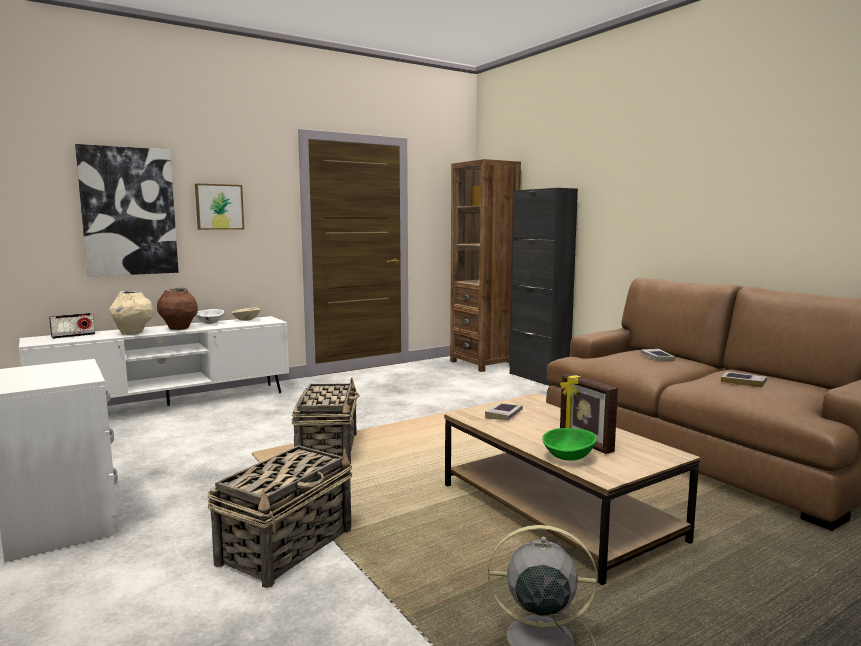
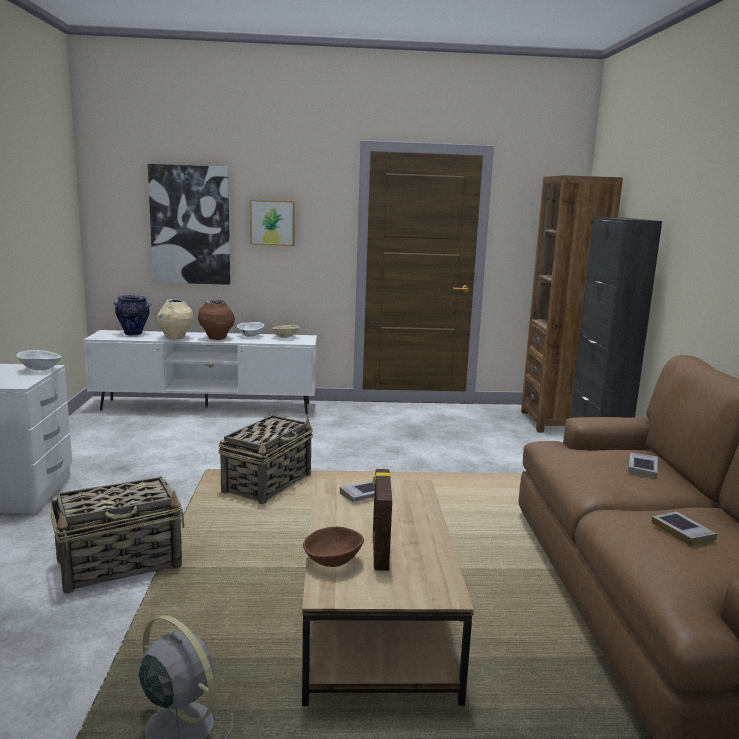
camera: 30 degrees right, 5 degrees up
(73, 336) = (134, 334): radio -> vase
(76, 365) = (40, 369): none -> white bowl
(568, 458) = (333, 562): green bowl -> brown bowl

